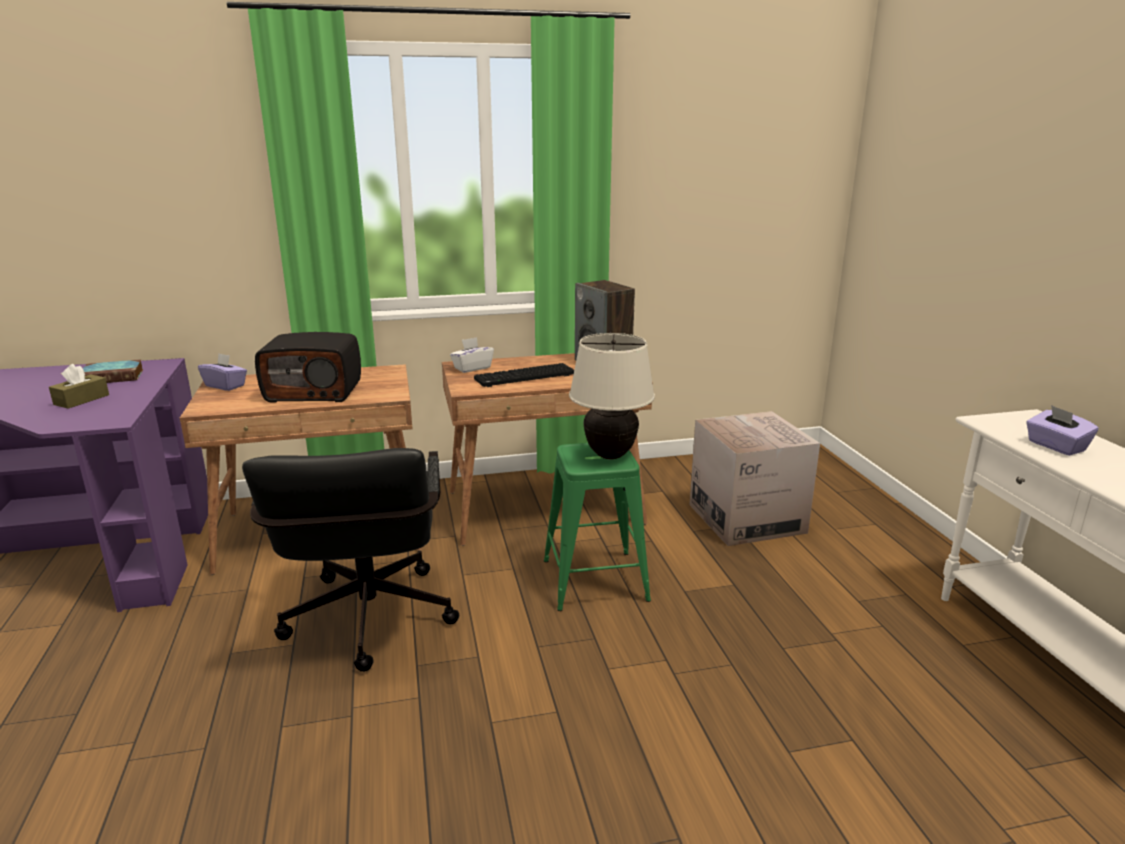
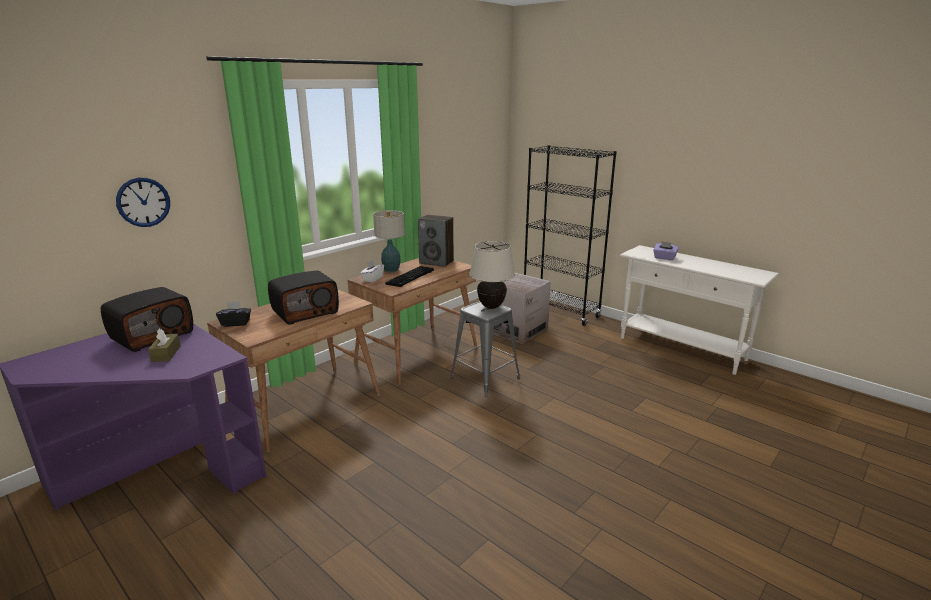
camera: 35 degrees left, 0 degrees up
(114, 376) = (153, 335): book -> radio
(148, 203) = (143, 202): none -> wall clock
(225, 386) = (236, 323): purple tissue box -> black tissue box
(368, 625) = (403, 438): black office chair -> none
(520, 361) = (391, 270): none -> table lamp
(595, 580) = (485, 378): green stool -> grey stool
(869, 511) = (560, 312): none -> black bookcase

